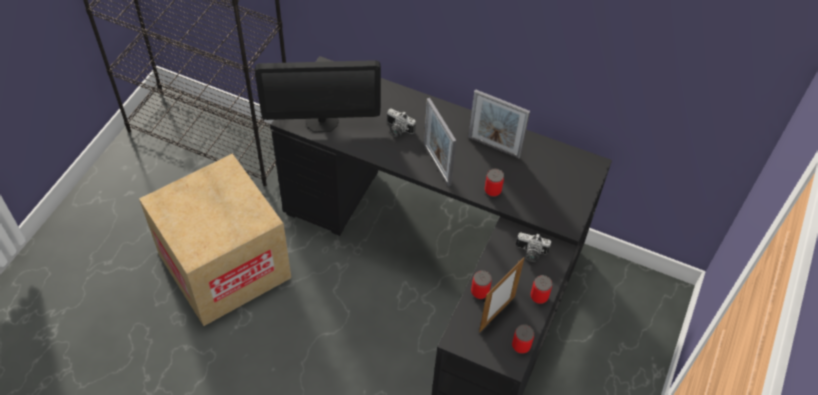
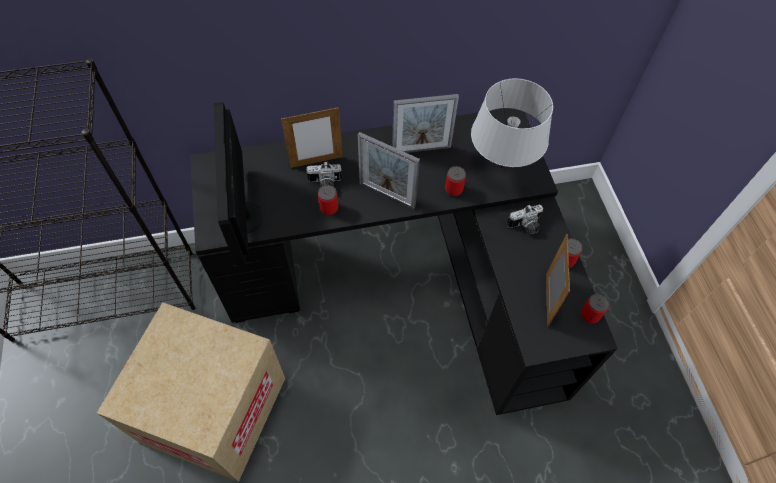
camera: 35 degrees left, 5 degrees up
(322, 121) = (245, 217): monitor -> monitor turned 120 degrees clockwise
(405, 111) = (316, 162): none -> picture frame
(480, 292) = (516, 289): can -> can (329, 208)
(547, 196) = (501, 167): none -> grey table lamp

